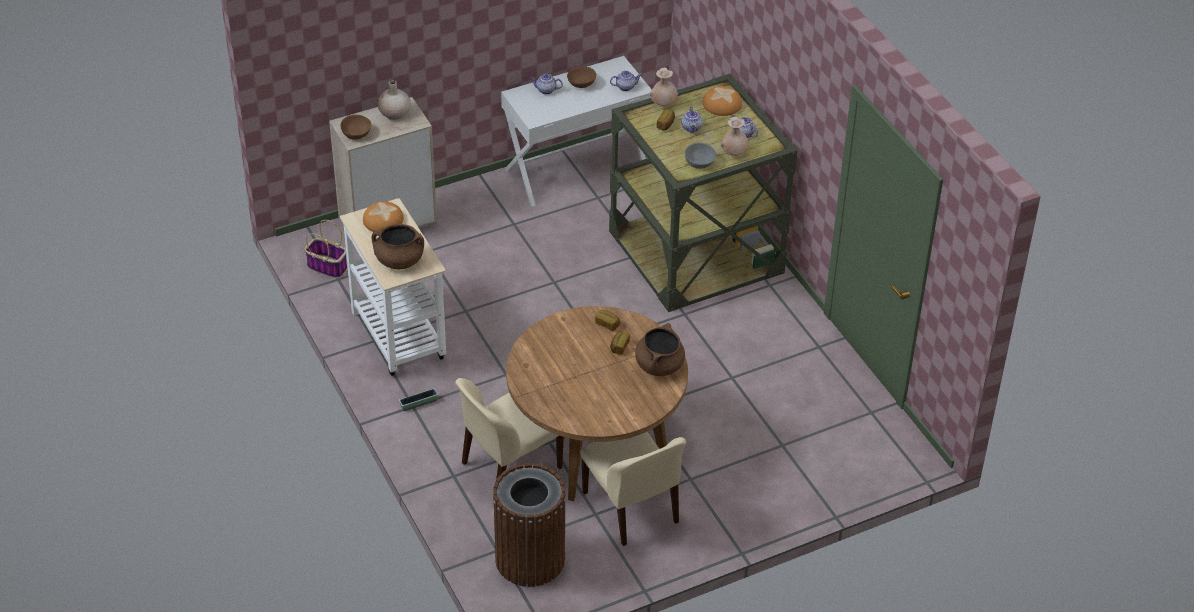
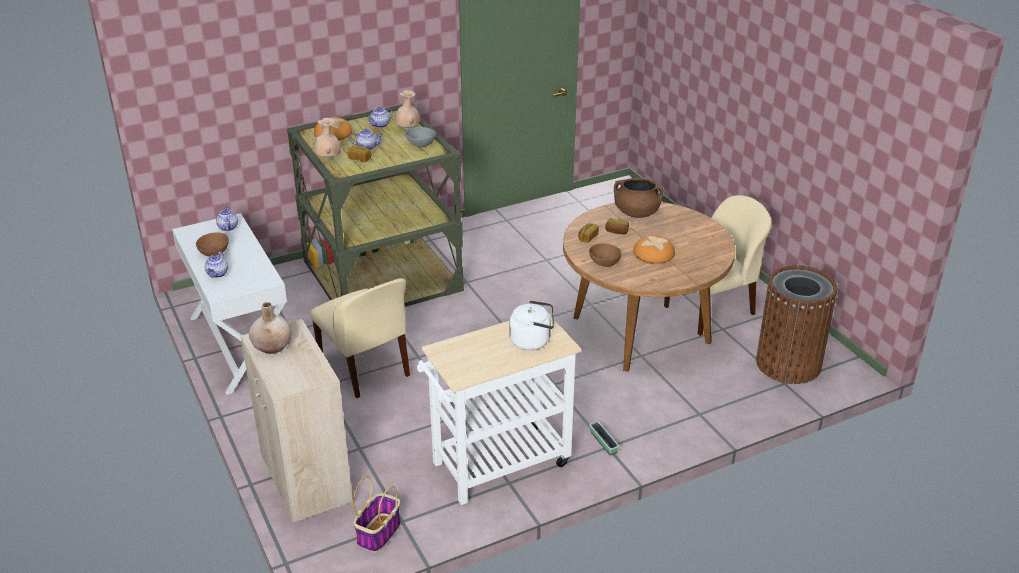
camera: 90 degrees left, 10 degrees down
(356, 134) = (308, 375): brown bowl -> brown bowl (604, 263)
(383, 220) = (462, 356): bread -> bread (653, 253)
(399, 260) = (533, 341): brown cooking pot -> white kettle
(509, 466) = (678, 379): beige chair -> beige chair (365, 369)

